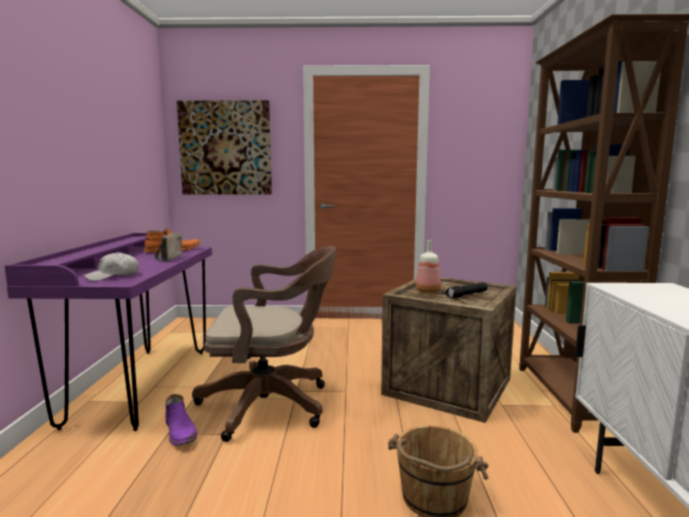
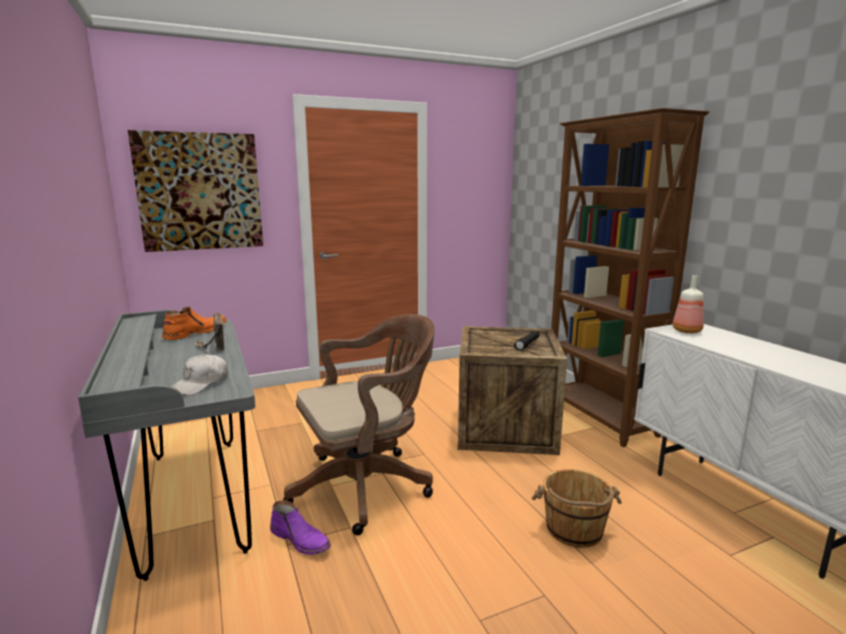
camera: 25 degrees left, 5 degrees up
(141, 384) = (194, 499): purple desk -> grey desk
(427, 291) = (490, 344): bottle -> bottle (686, 331)

